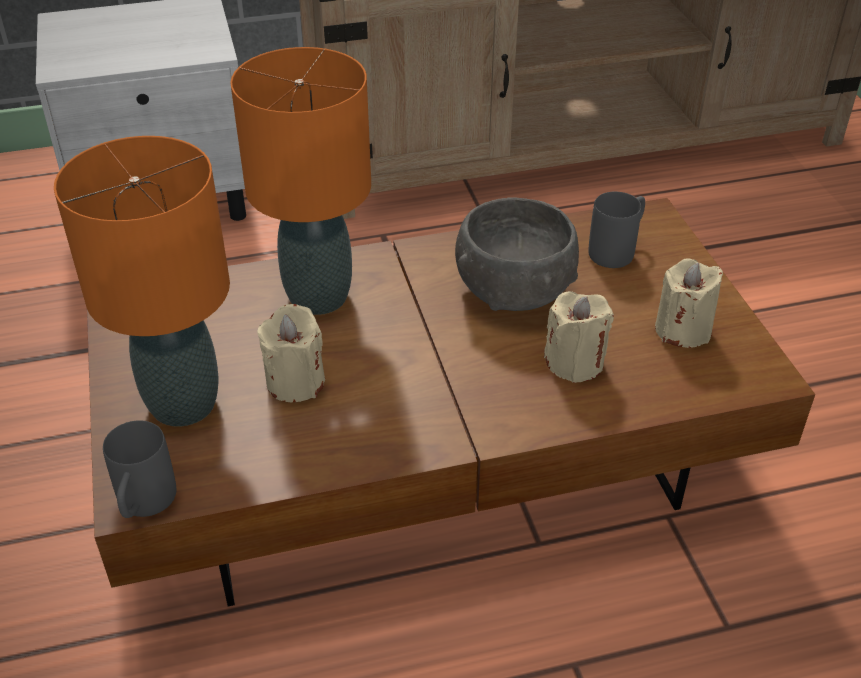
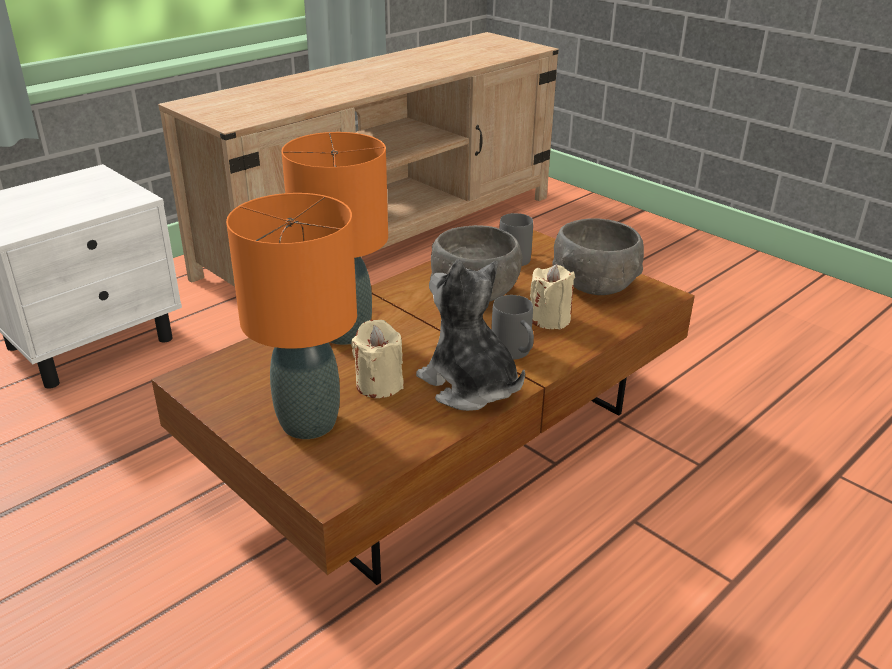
camera: 30 degrees left, 10 degrees down
(143, 506) = (342, 491): grey mug -> grey mug (515, 354)
(391, 424) = (469, 386): none -> plush toy
(682, 330) = (594, 285): beige candle -> grey bowl

